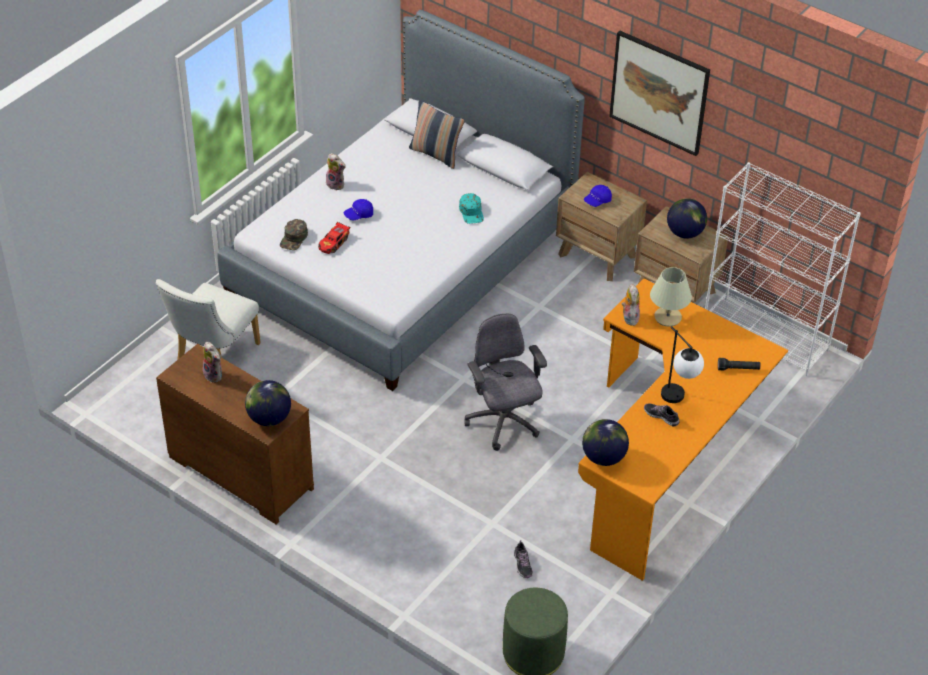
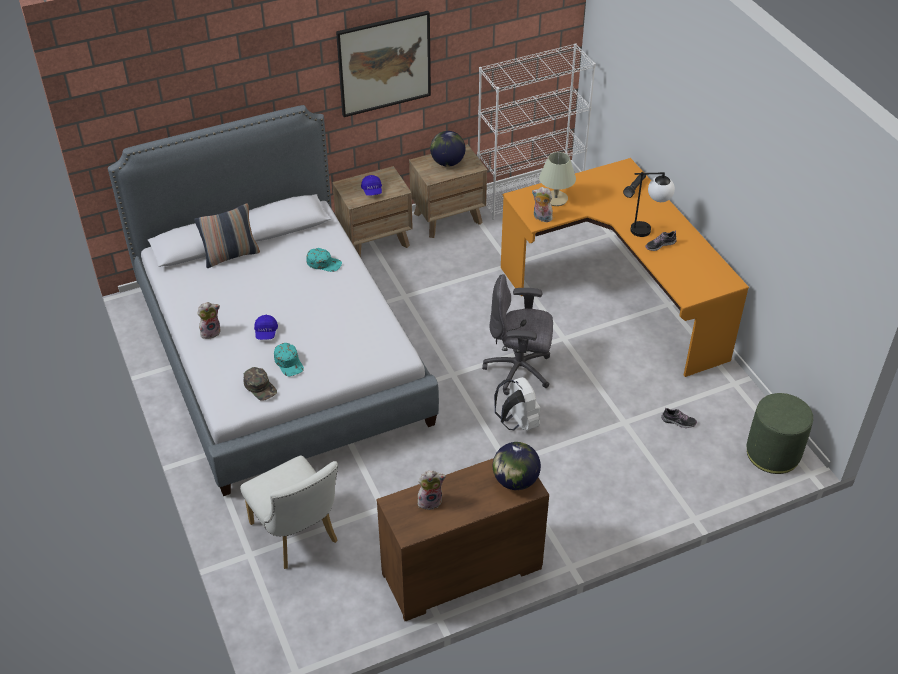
camera: 60 degrees left, 0 degrees up
(334, 243) = (289, 363): toy car -> turquoise cap
(436, 446) = (517, 422): none -> white backpack
(603, 457) = (686, 292): globe -> none

